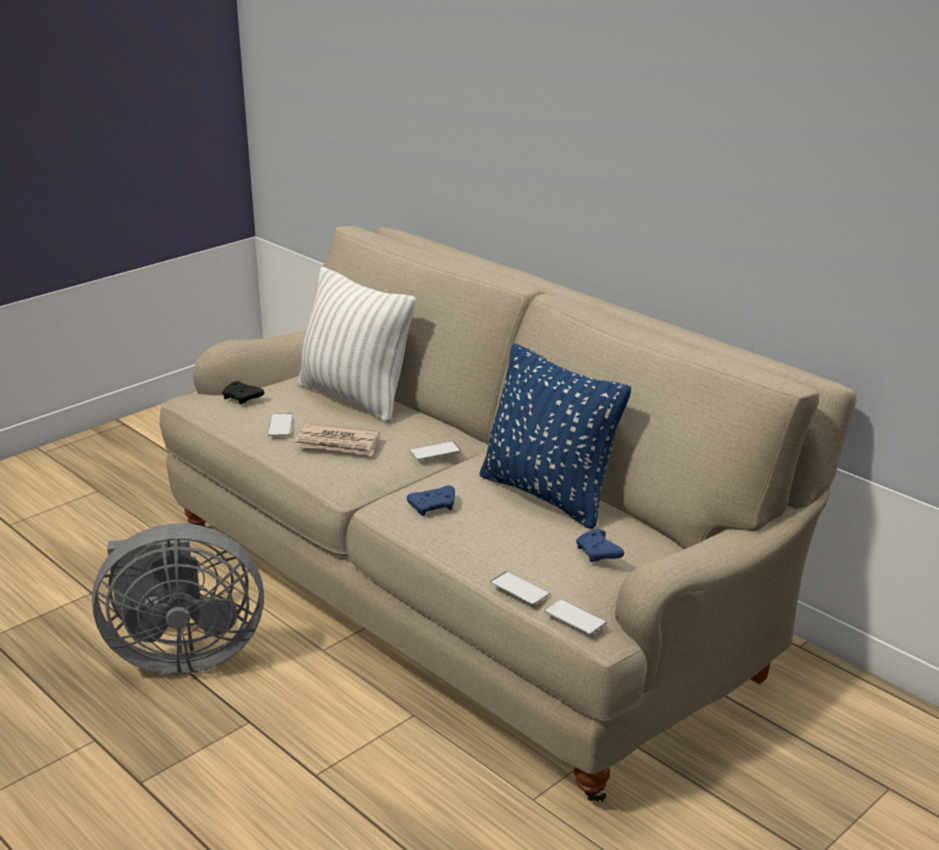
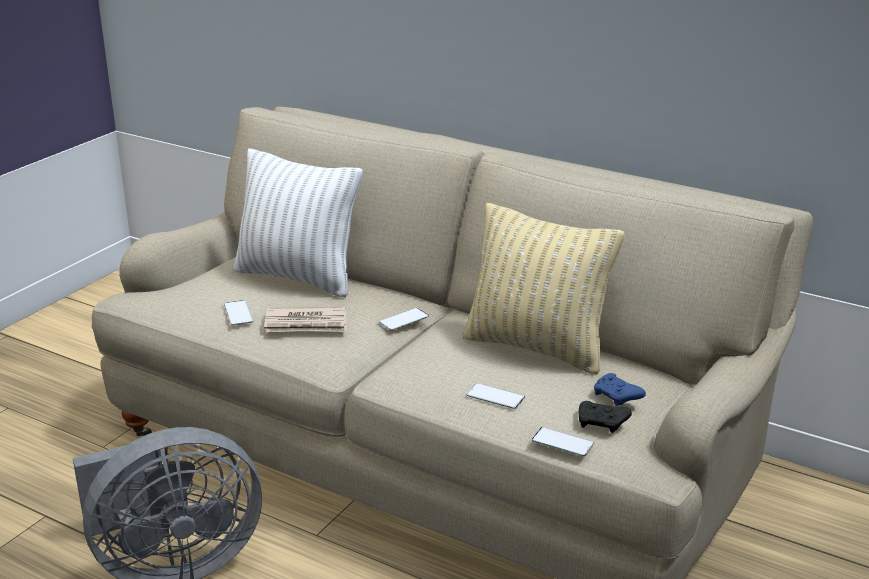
camera: 15 degrees left, 0 degrees up
(242, 399) = (184, 291): black game controller -> black game controller (602, 423)
(434, 507) = (436, 374): blue game controller -> none
(548, 495) = (537, 347): blue pillow -> beige pillow
(575, 617) = (630, 462): phone -> phone (495, 396)

